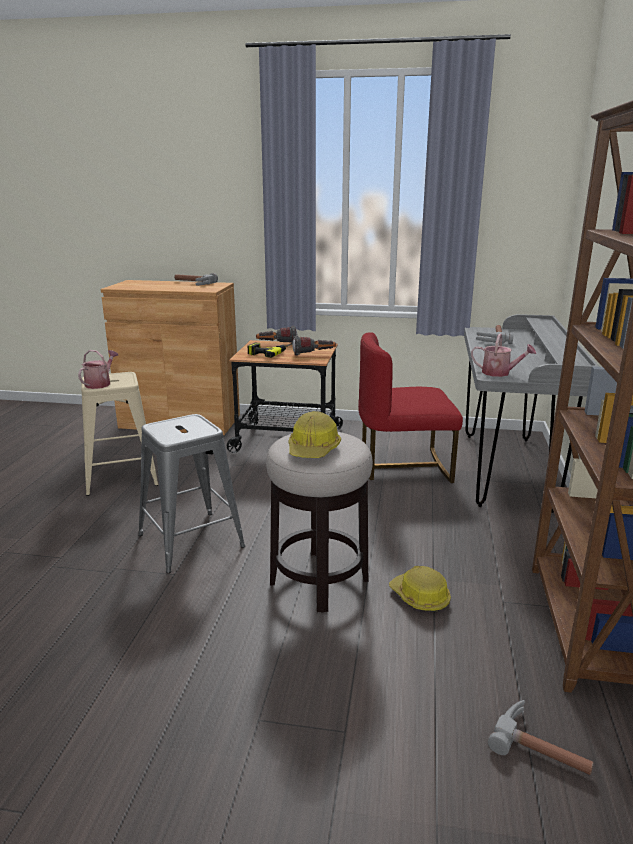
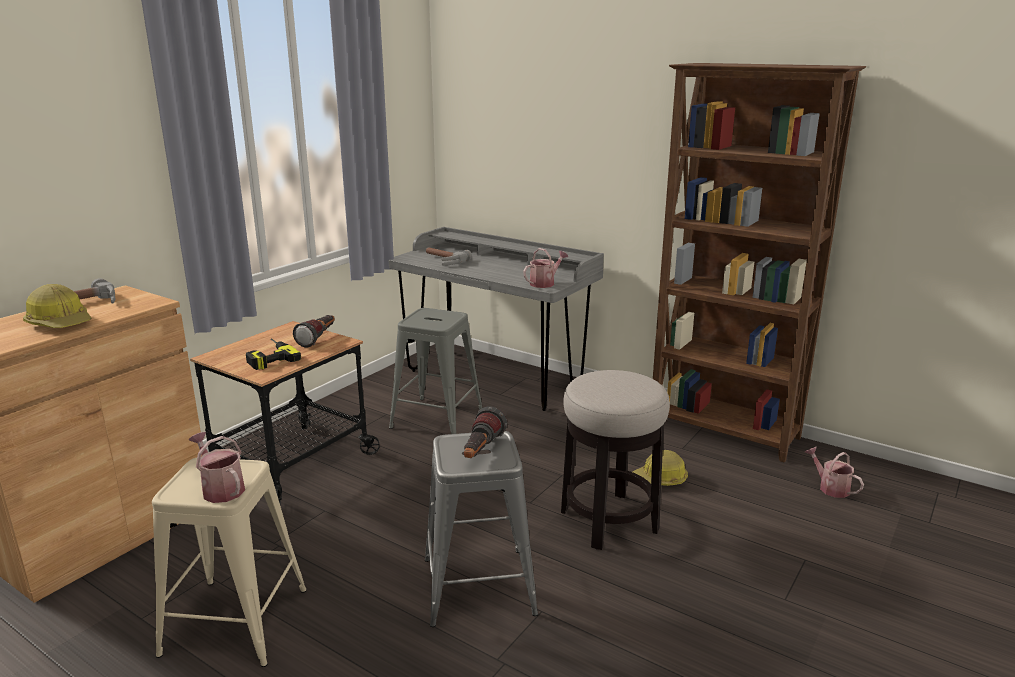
camera: 65 degrees left, 0 degrees up
(277, 344) = (243, 348): flashlight -> flashlight (481, 451)
(313, 449) = (629, 389): hard hat -> hard hat (60, 323)
(403, 466) = (437, 418): red chair -> grey stool
(543, 746) = (830, 487): hammer -> watering can

